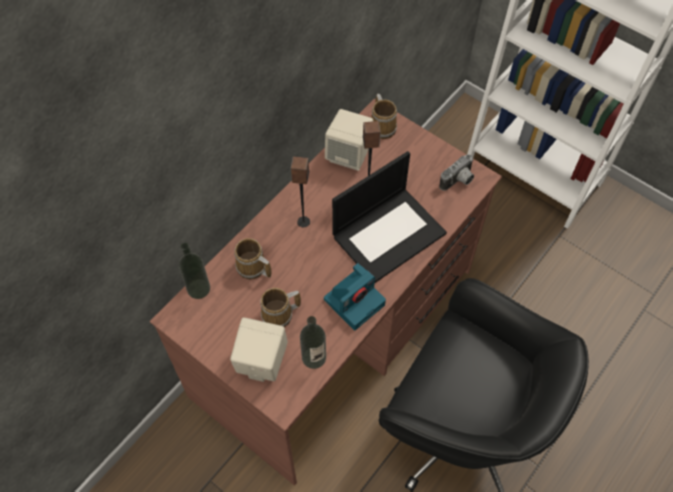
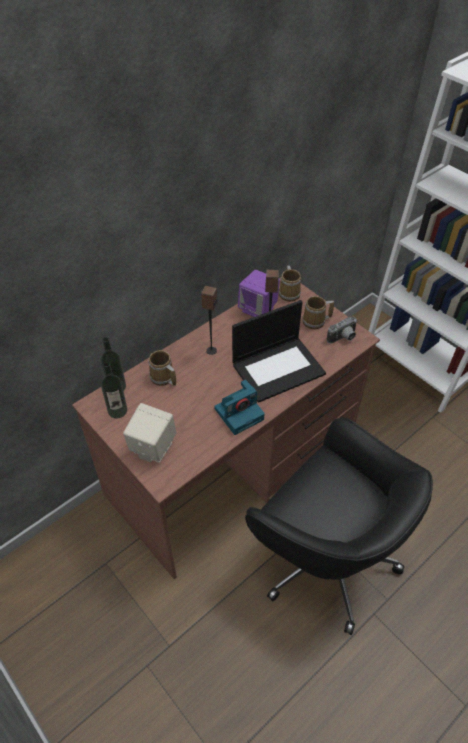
camera: 10 degrees right, 10 degrees down
(279, 315) = (176, 415): mug -> mug (315, 321)
(314, 357) = (196, 450): bottle -> bottle (117, 410)
(349, 155) = (258, 309): beige speaker -> purple speaker

